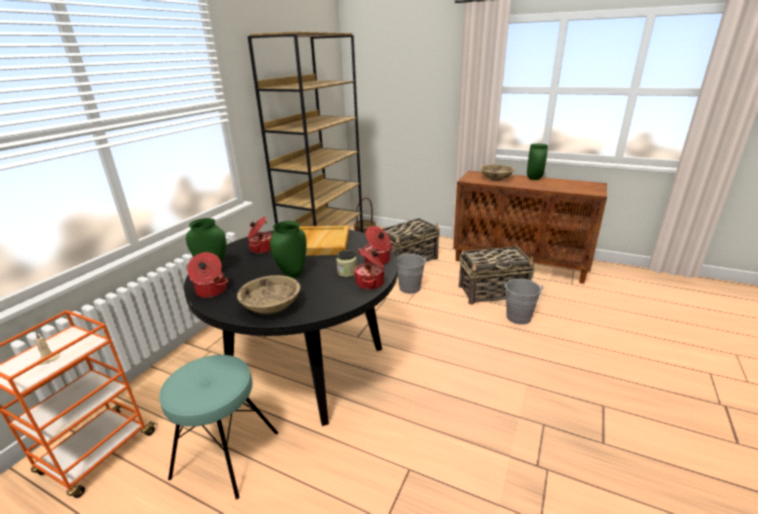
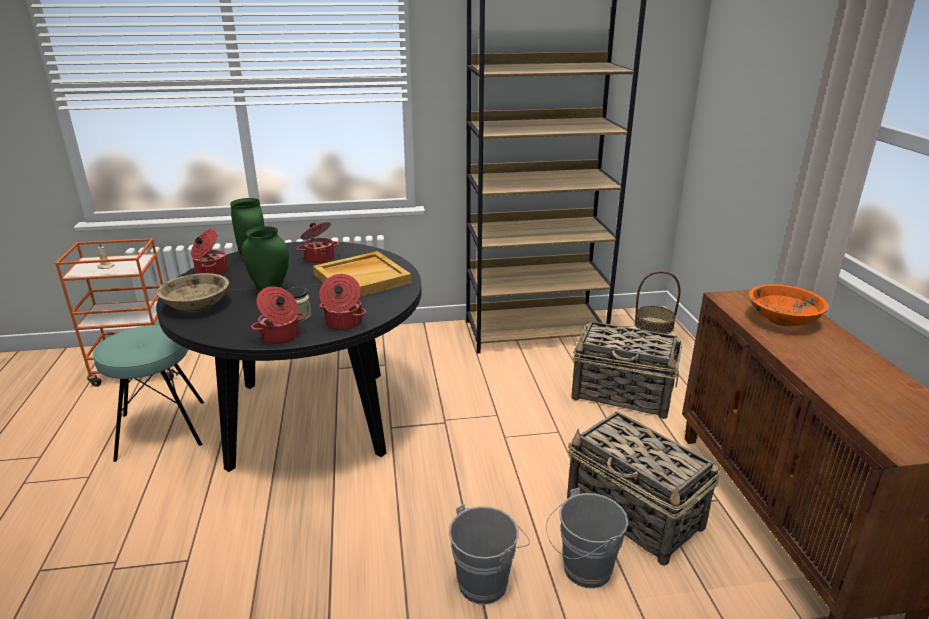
camera: 55 degrees right, 0 degrees up
(409, 287) = (548, 423): grey bucket -> grey bucket (487, 581)
(496, 179) = (782, 320): beige bowl -> orange bowl
(533, 179) = (857, 355): green vase -> none

